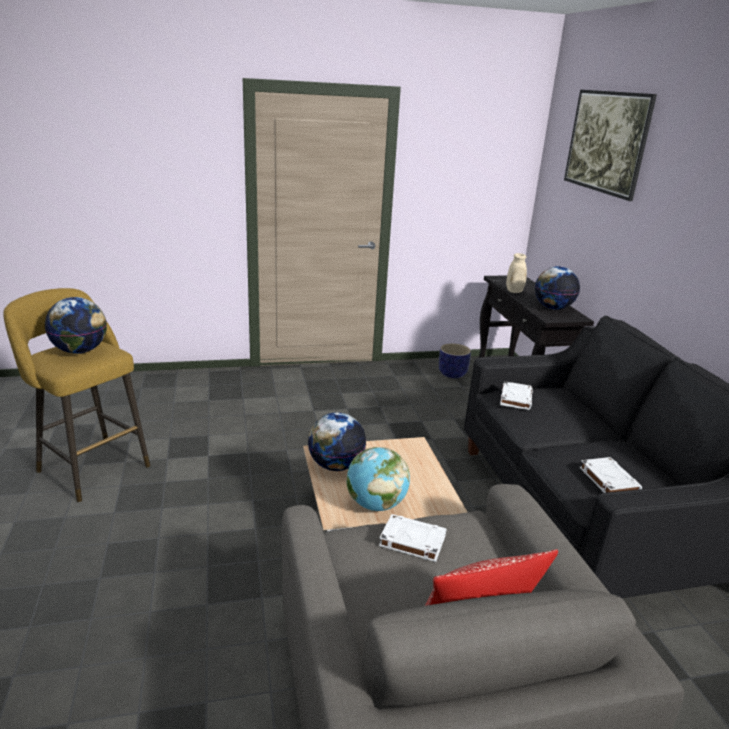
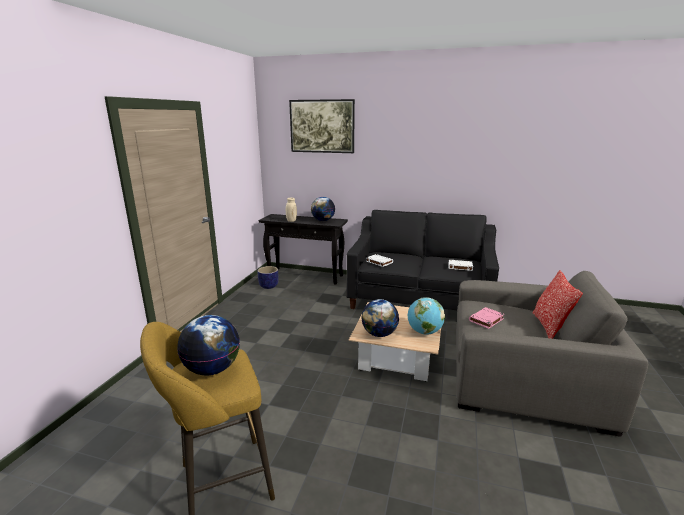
camera: 60 degrees left, 5 degrees down
(411, 541) = (486, 320): white book -> pink book

